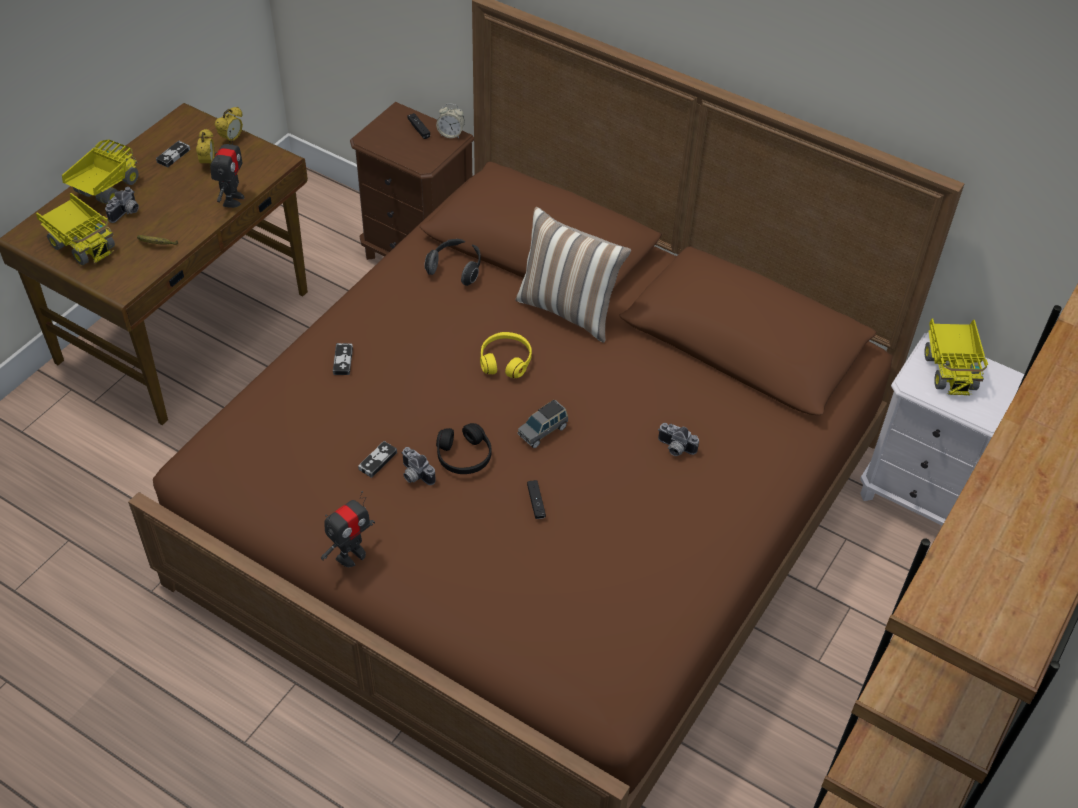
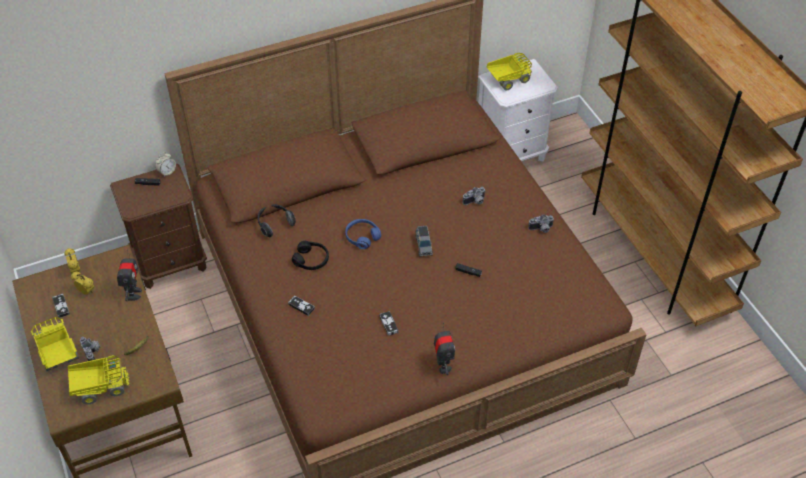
camera: 55 degrees left, 0 degrees up
(232, 199) = (134, 293): toy robot -> toy robot turned 45 degrees clockwise
(414, 475) = (411, 313): camera -> camera (541, 229)
(464, 456) = (414, 286): black headphones -> black headphones (311, 259)
(505, 360) = (362, 237): yellow headphones -> blue headphones
(569, 310) = (348, 193): pillow -> none
(950, 368) = (508, 80): toy truck -> toy truck turned 60 degrees counterclockwise

